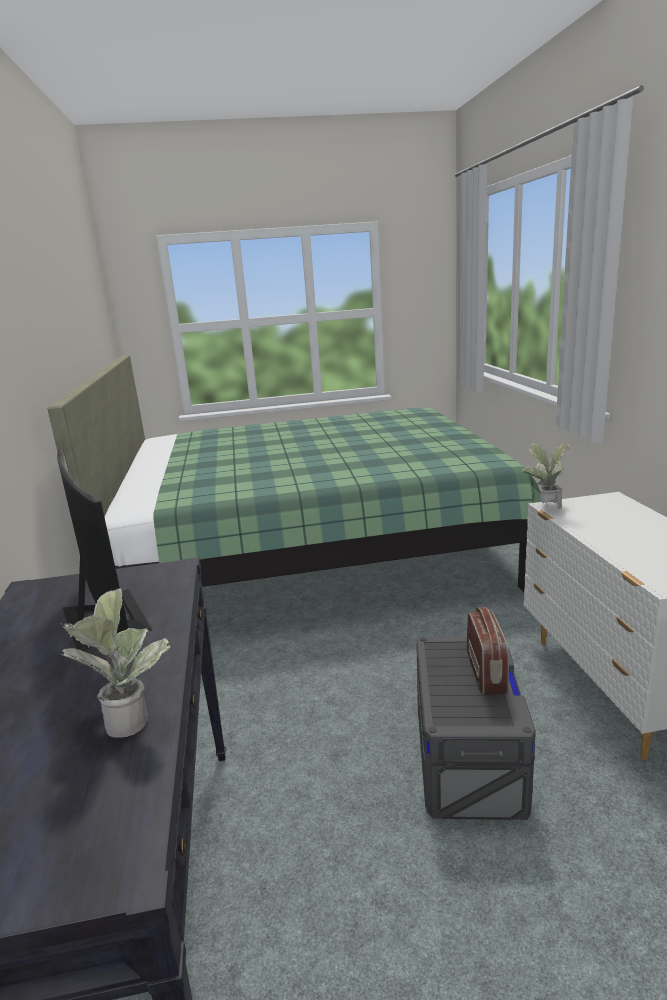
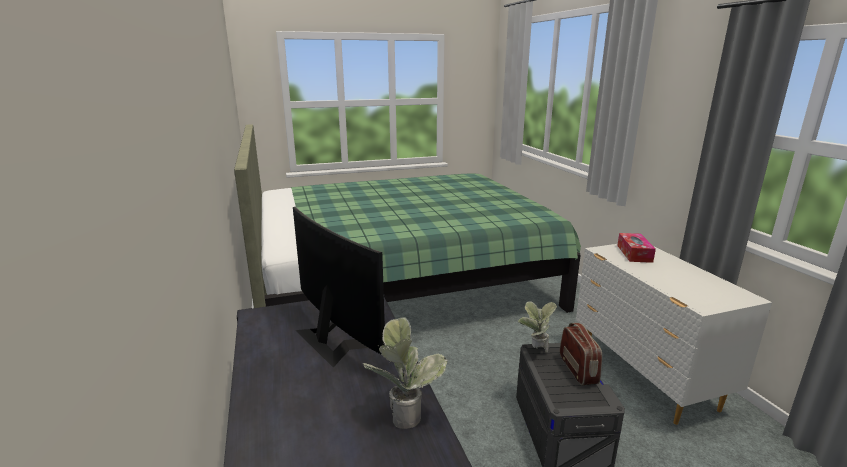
camera: 10 degrees left, 0 degrees up
(545, 506) = (597, 250): potted plant -> potted plant (535, 349)
(598, 510) = (634, 253): none -> tissue box

